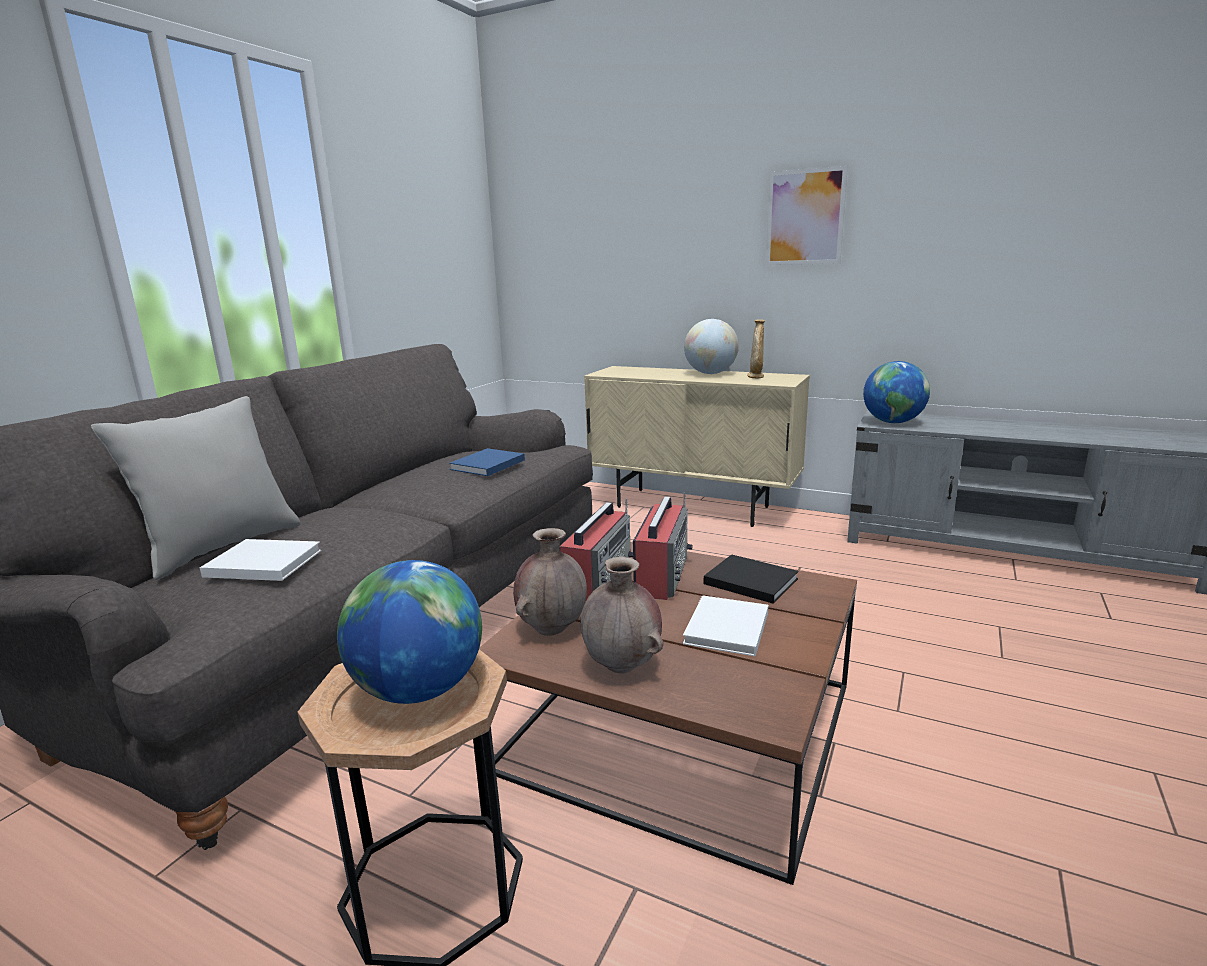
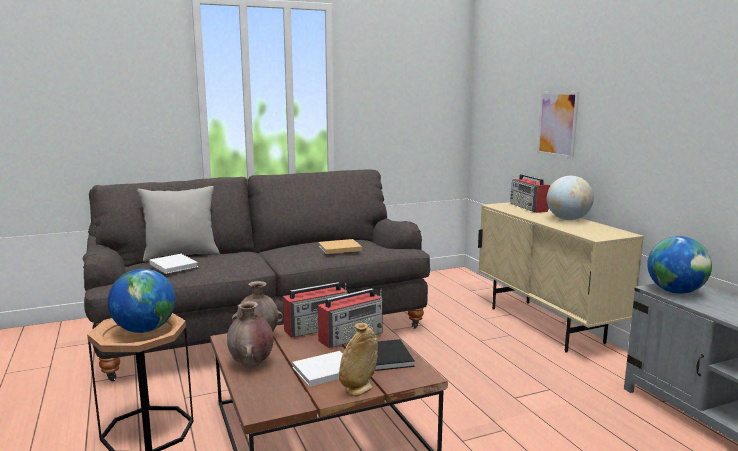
camera: 40 degrees right, 5 degrees down
(486, 465) = (338, 248): blue book -> beige book
(641, 370) = (529, 208): none -> radio
(755, 376) = (593, 228): beige vase -> beige vase (359, 390)
(805, 217) = (650, 100): picture -> picture (557, 124)

